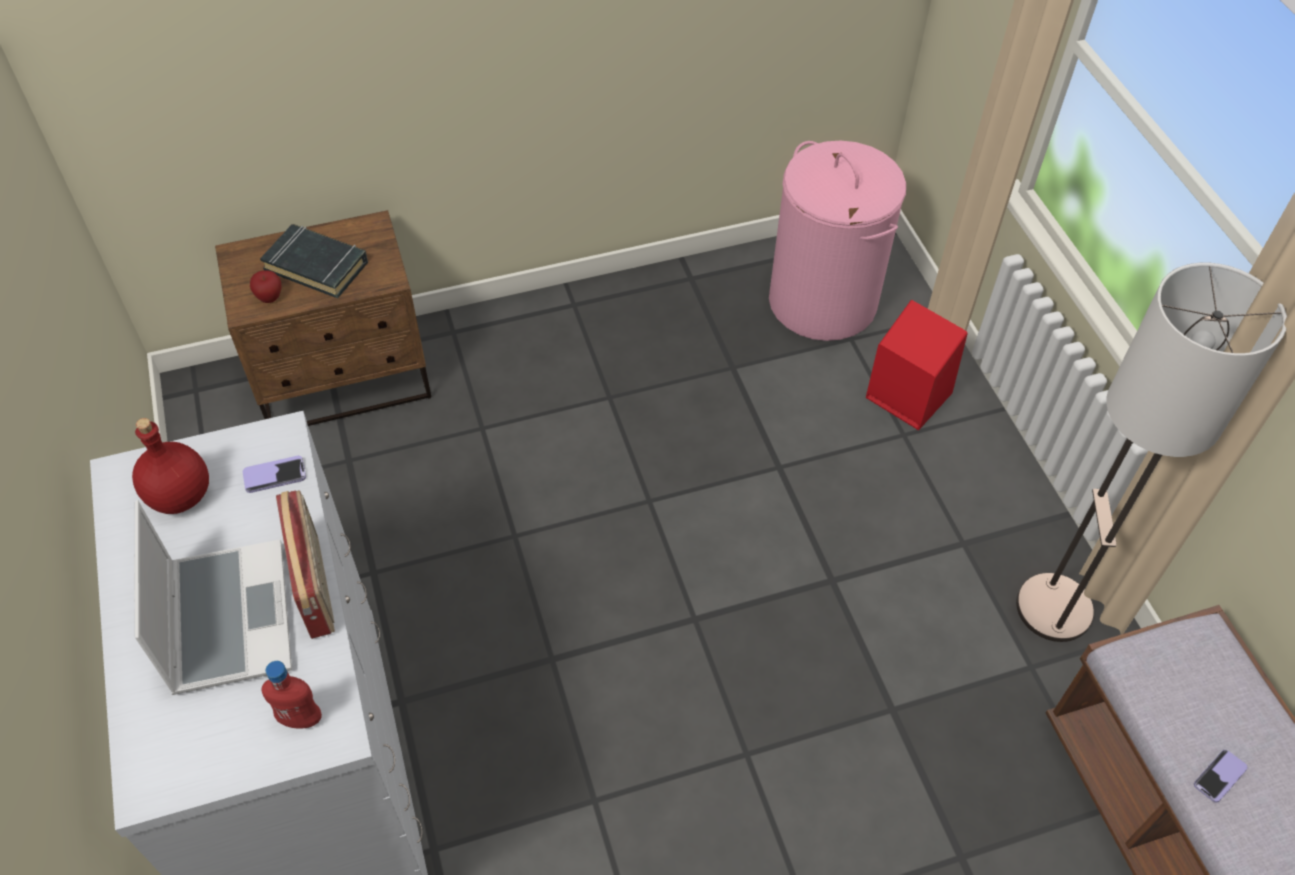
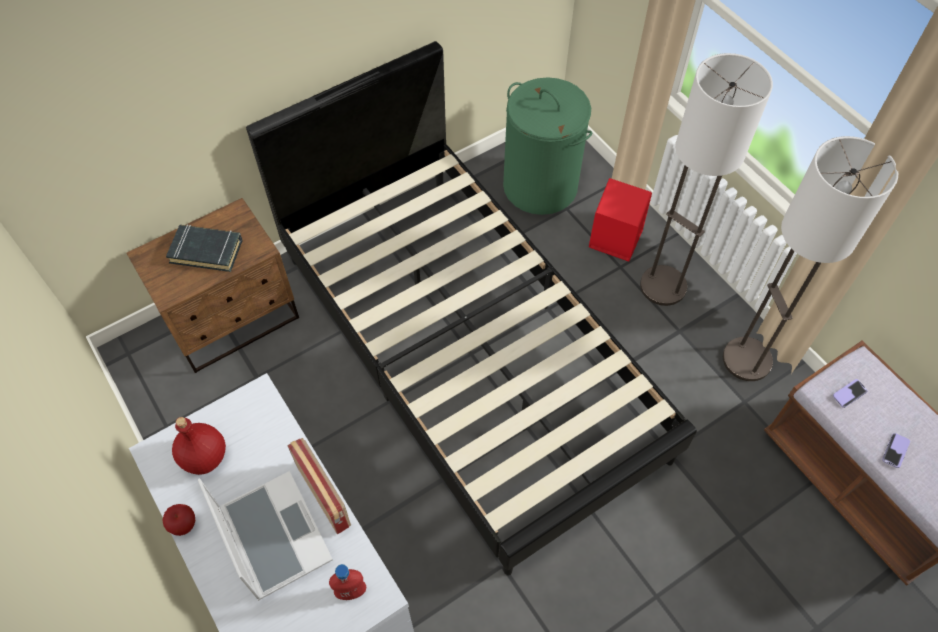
camera: 15 degrees left, 5 degrees up
(270, 298) = (181, 283): apple -> apple (184, 525)
(275, 475) = (265, 425): phone -> phone (849, 394)
(646, 498) = (468, 352): none -> black bed
(823, 301) = (540, 186): pink laundry basket -> green laundry basket
(959, 476) = (663, 286): none -> floor lamp

